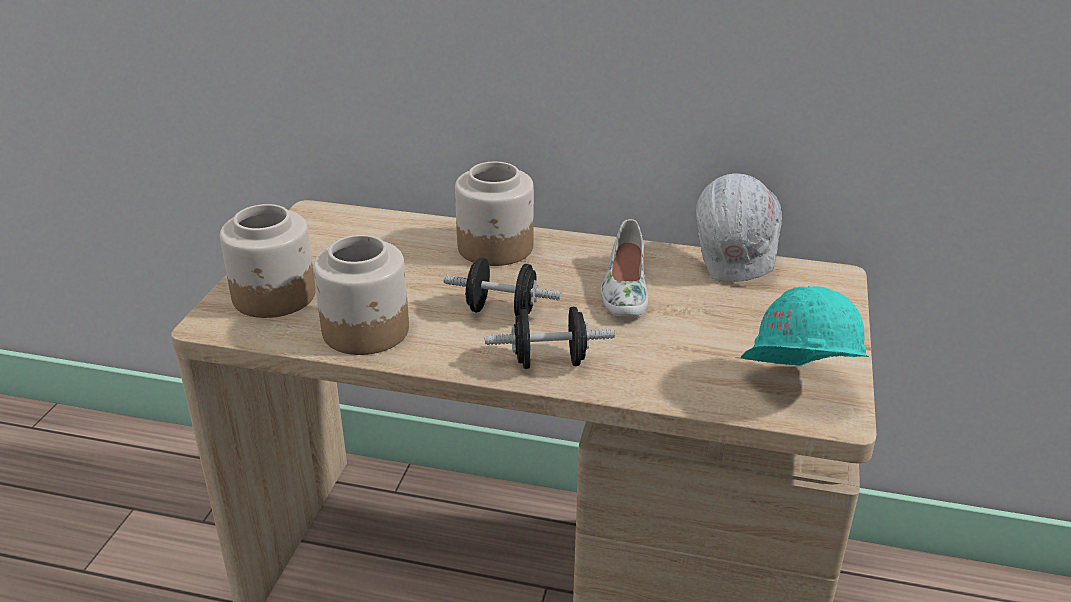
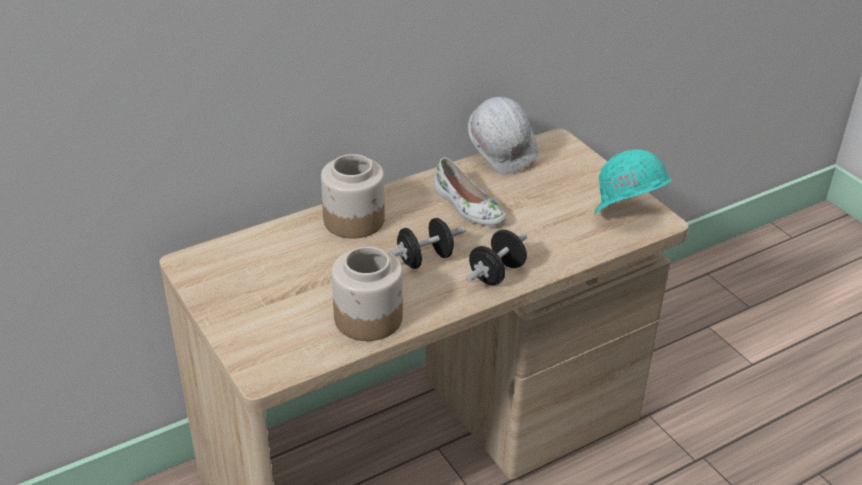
camera: 45 degrees left, 5 degrees up
(274, 296) = (271, 333): jar -> none

